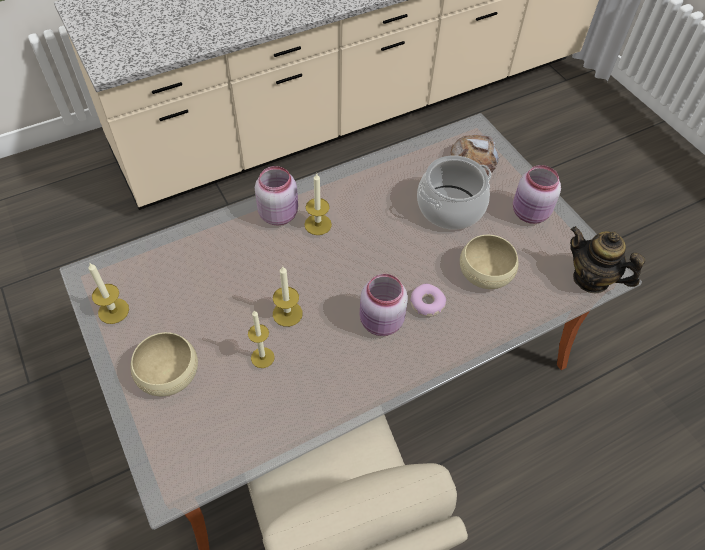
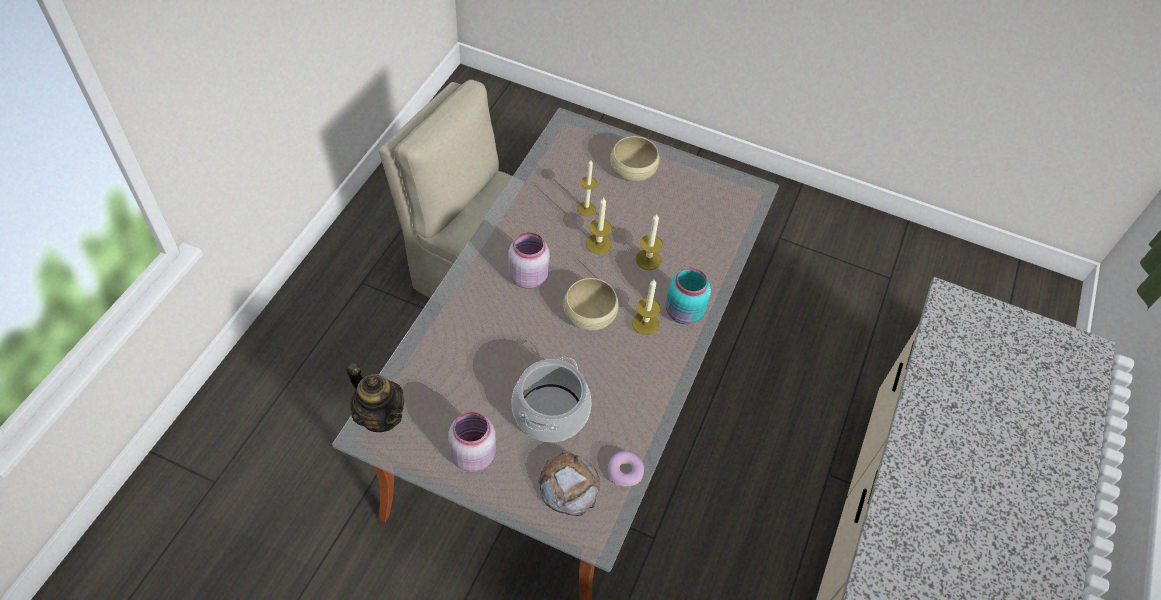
camera: 140 degrees right, 0 degrees up
(113, 311) = (709, 180): candle -> candle (648, 259)
(279, 213) = (684, 313): pink jar -> turquoise jar
(426, 304) = (505, 310): donut -> donut (625, 471)
(485, 272) = (477, 366): beige bowl -> beige bowl (590, 314)
(591, 279) = (380, 416): teapot -> teapot turned 45 degrees clockwise

